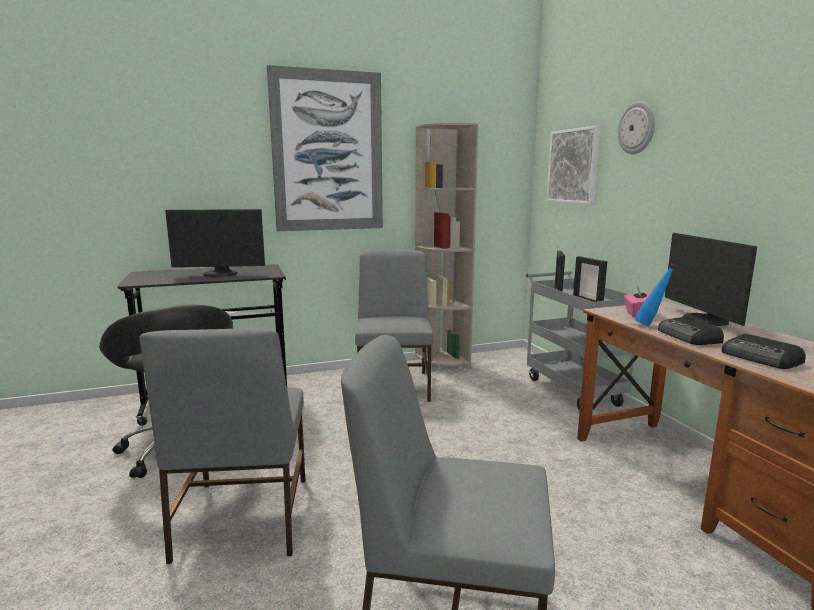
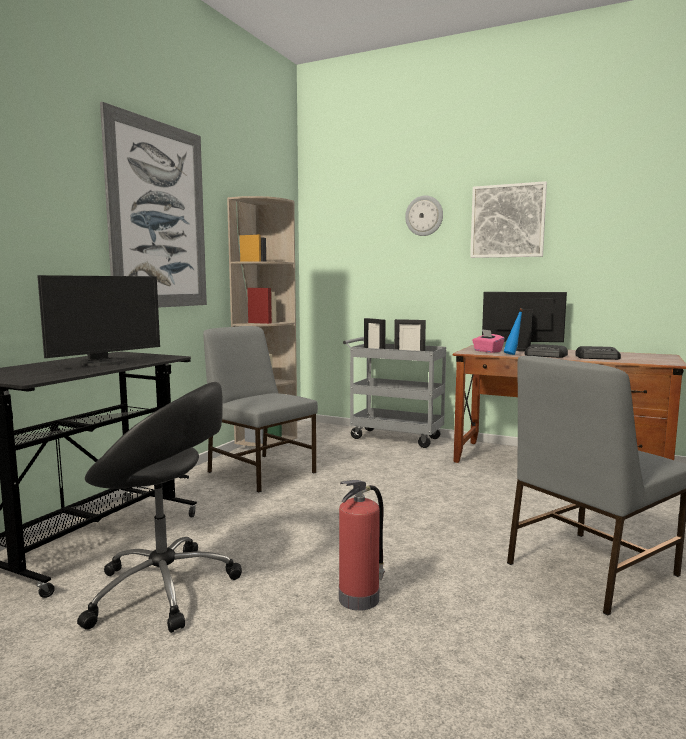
camera: 45 degrees left, 5 degrees down
(242, 519) = (360, 597): grey chair -> fire extinguisher
(573, 166) = (355, 246): picture -> picture (507, 221)
(703, 320) = (522, 349): monitor -> monitor turned 150 degrees clockwise

